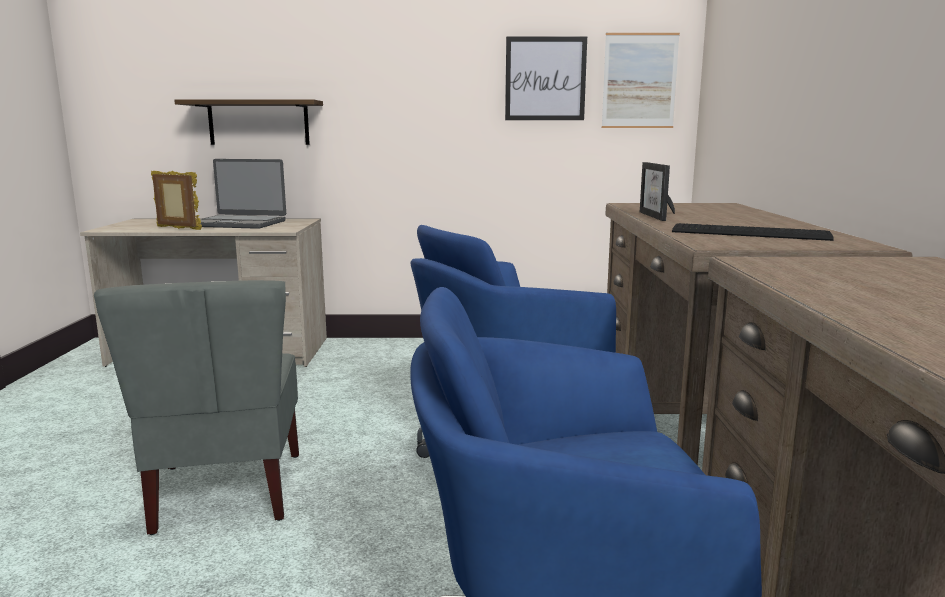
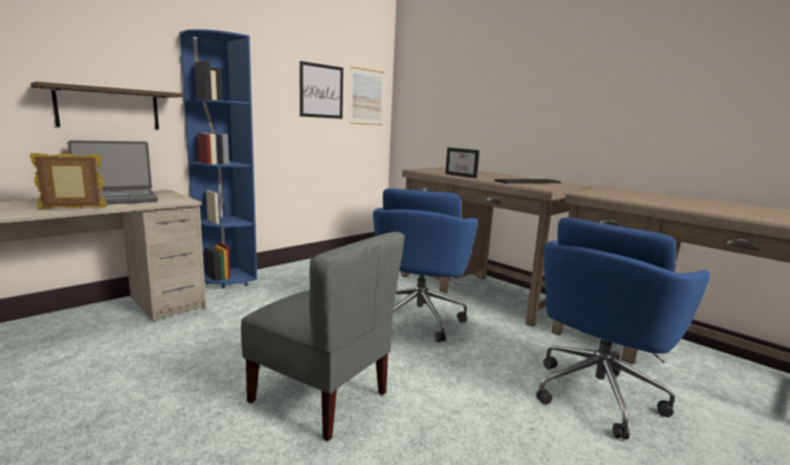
camera: 45 degrees left, 0 degrees up
(374, 346) = (227, 283): none -> blue bookcase

